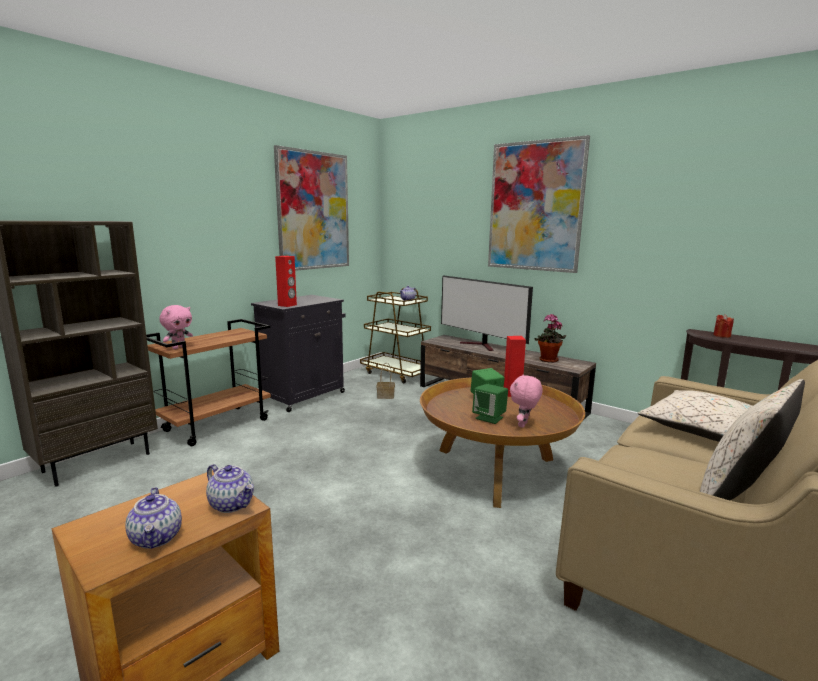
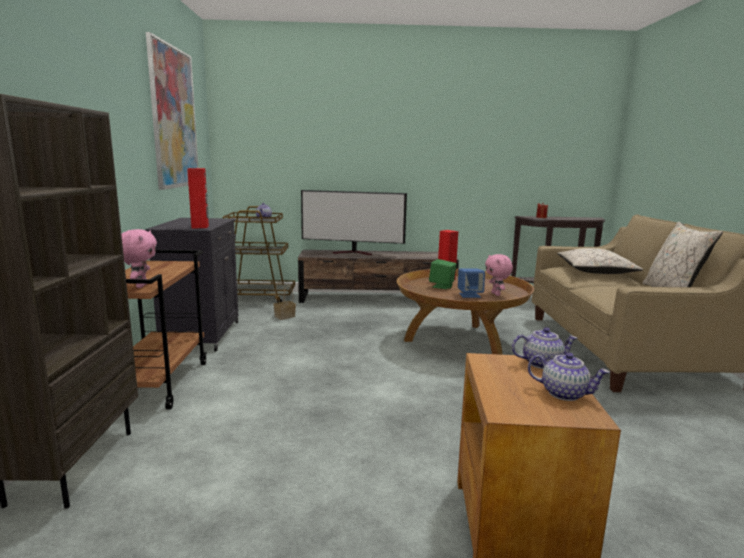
camera: 40 degrees left, 0 degrees up
(489, 418) = (469, 295): green speaker -> blue speaker
(535, 206) = (393, 124): picture -> none
(548, 360) = (423, 255): potted plant -> none

